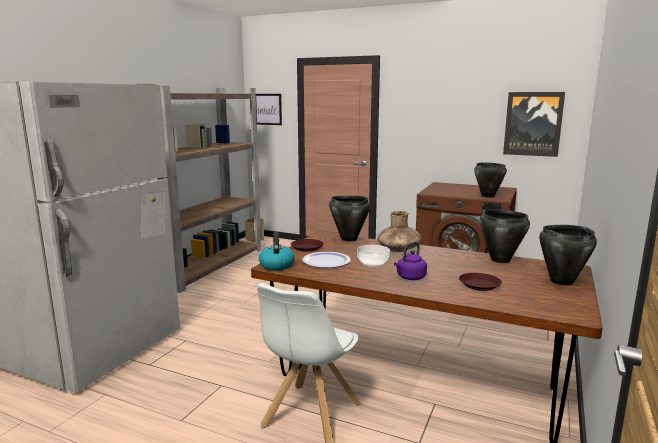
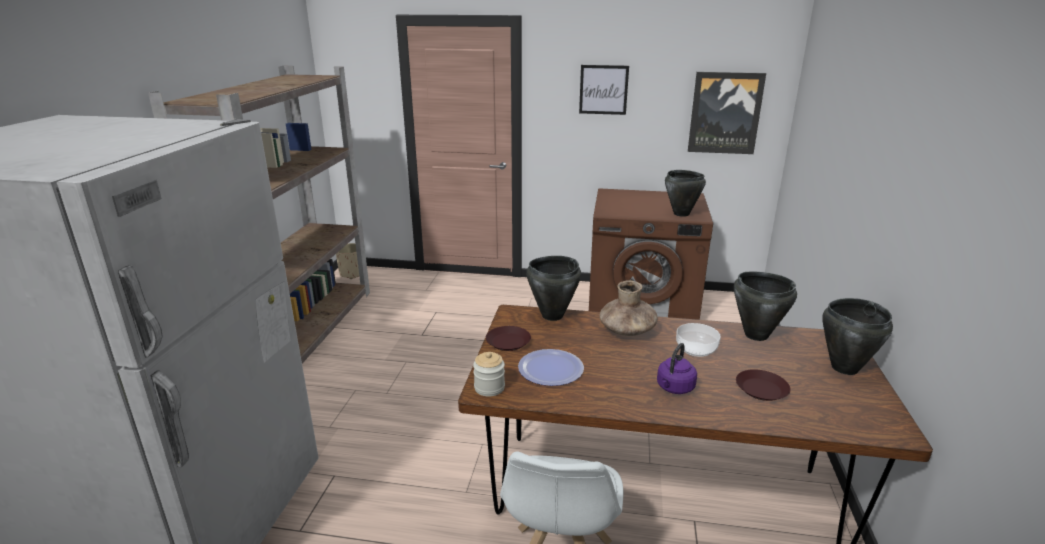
camera: 15 degrees left, 10 degrees up
(268, 109) = (355, 89): picture -> picture (603, 89)
(276, 265) = (489, 388): kettle -> jar
(373, 263) = (611, 363): bowl -> bowl (696, 348)

